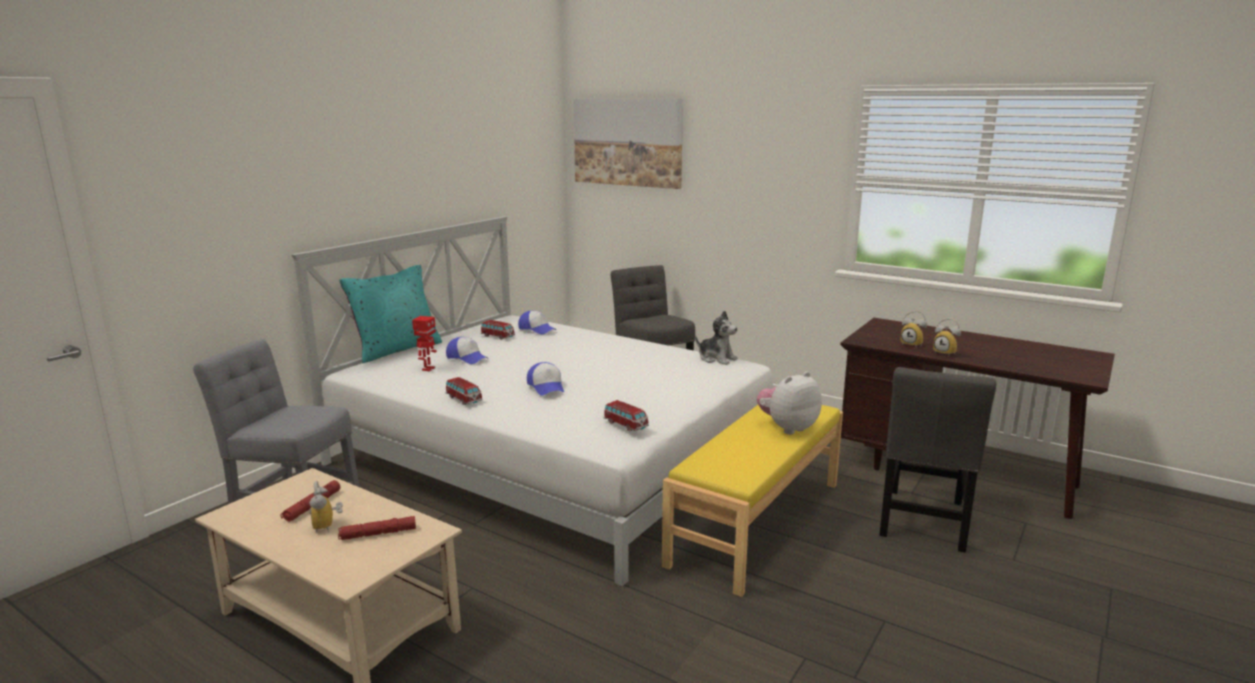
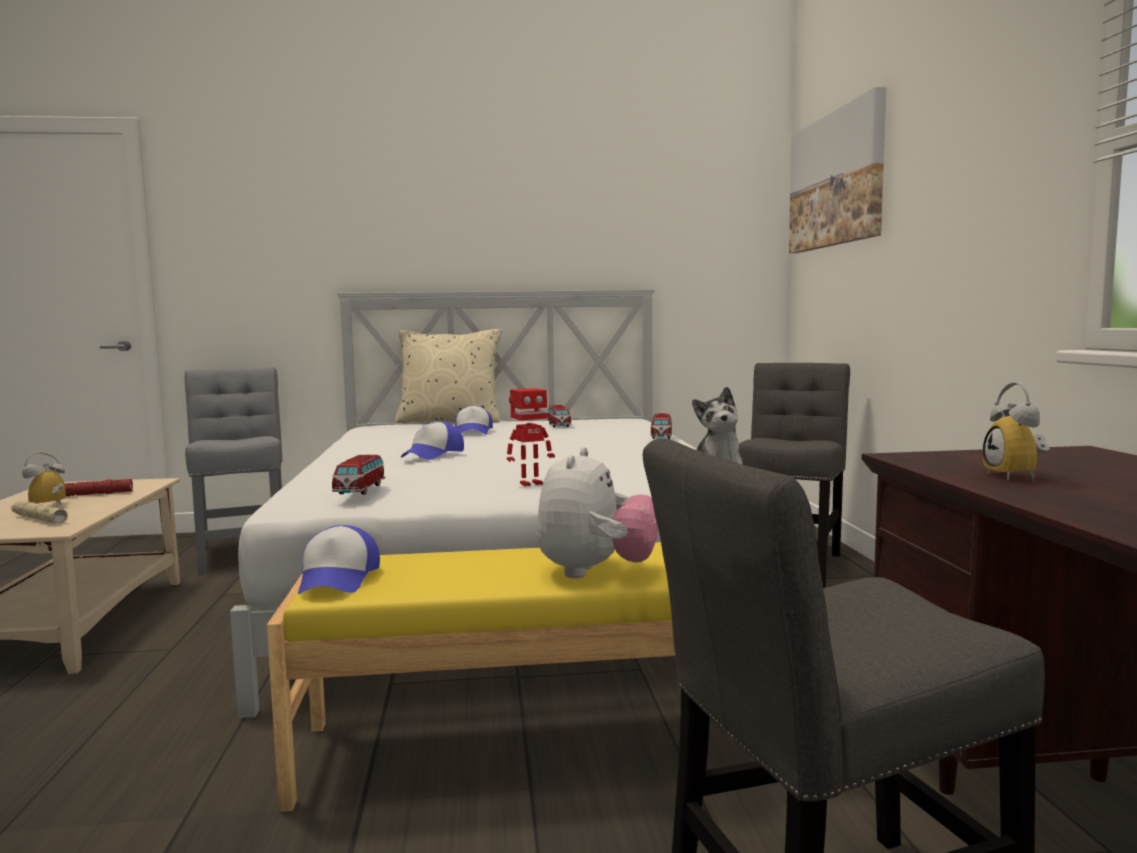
camera: 50 degrees right, 10 degrees down
(378, 534) = (39, 519): red flashlight -> beige flashlight
(396, 350) = (450, 421): turquoise pillow -> beige pillow
(427, 369) = (416, 432): toy robot -> toy robot (530, 483)
(464, 399) = (351, 450): toy car -> toy car (661, 436)
(537, 329) = (612, 425): cap -> cap (338, 579)
(787, 428) = (595, 572): plush toy -> plush toy turned 90 degrees clockwise
(946, 353) = (1059, 497): alarm clock -> none

